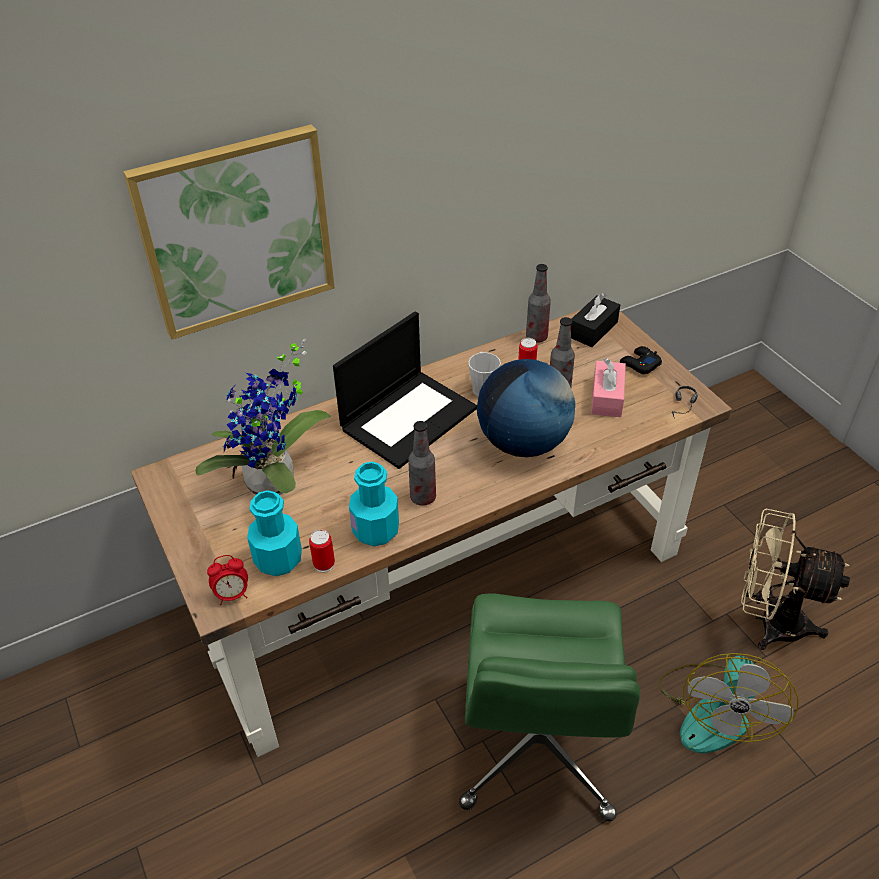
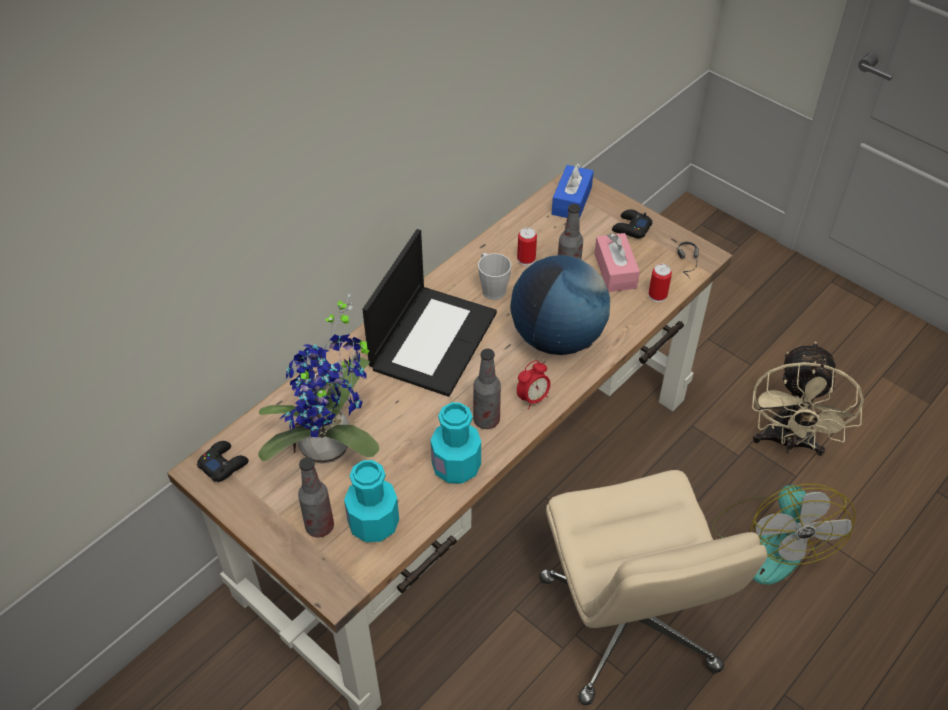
camera: 20 degrees left, 5 degrees up
(178, 476) = (223, 464): none -> black game controller
(232, 595) = (346, 573): alarm clock -> alarm clock (533, 398)
(236, 232) = (252, 197): picture -> none
(324, 564) = (422, 515): can -> can (657, 295)
(536, 337) = (520, 221): bottle -> bottle (319, 526)
(538, 748) = (629, 625): green office chair -> beige office chair
(593, 329) = (571, 201): black tissue box -> blue tissue box
(769, 621) = (788, 442): beige fan -> beige fan turned 75 degrees counterclockwise

